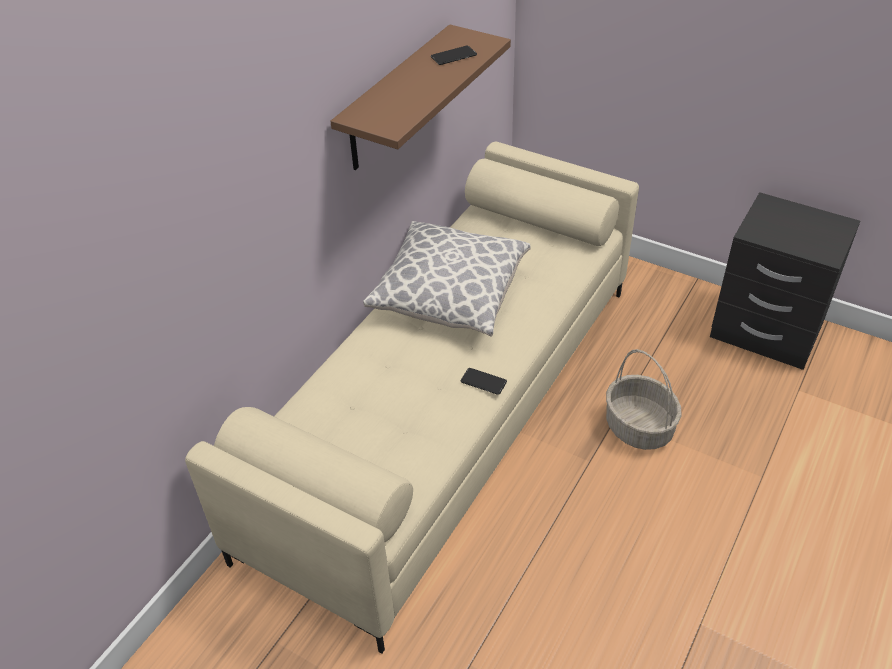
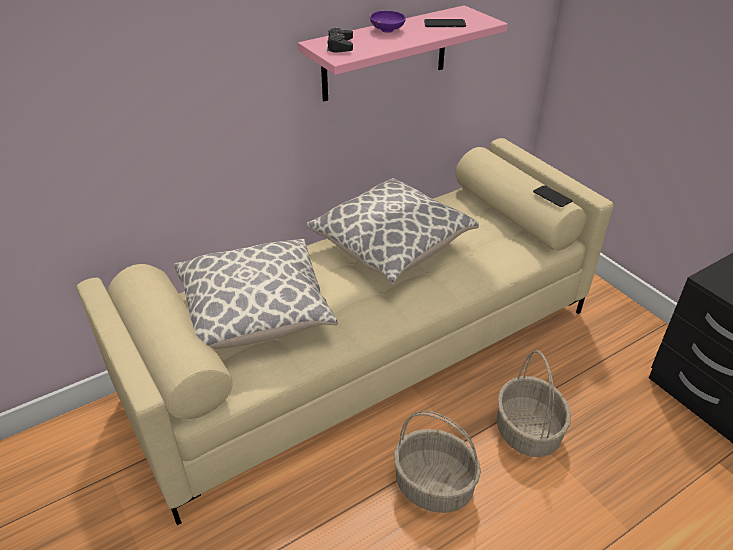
camera: 25 degrees right, 5 degrees down
(369, 417) = (254, 315): none -> pillow
(378, 114) = (340, 46): none -> black game controller
(396, 100) = (385, 54): brown shelf -> pink shelf
(405, 79) = (387, 30): none -> purple bowl
(483, 382) = (368, 322): phone -> phone (552, 197)
(590, 510) = (435, 485): none -> basket

